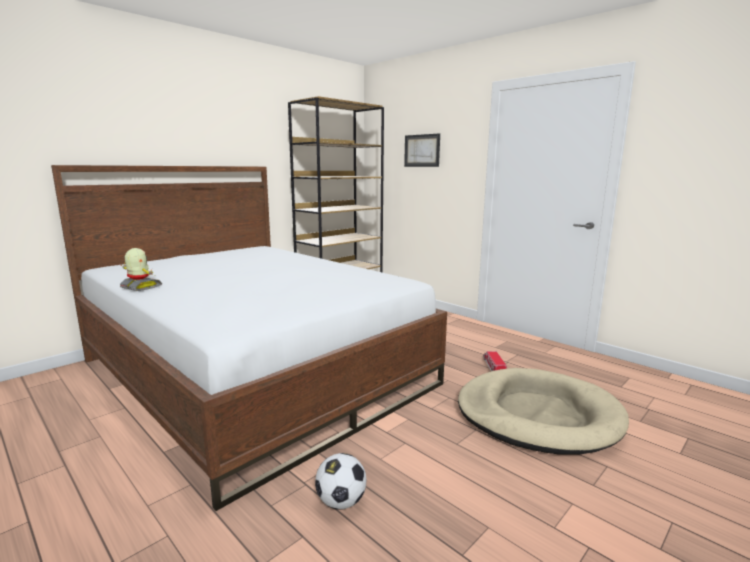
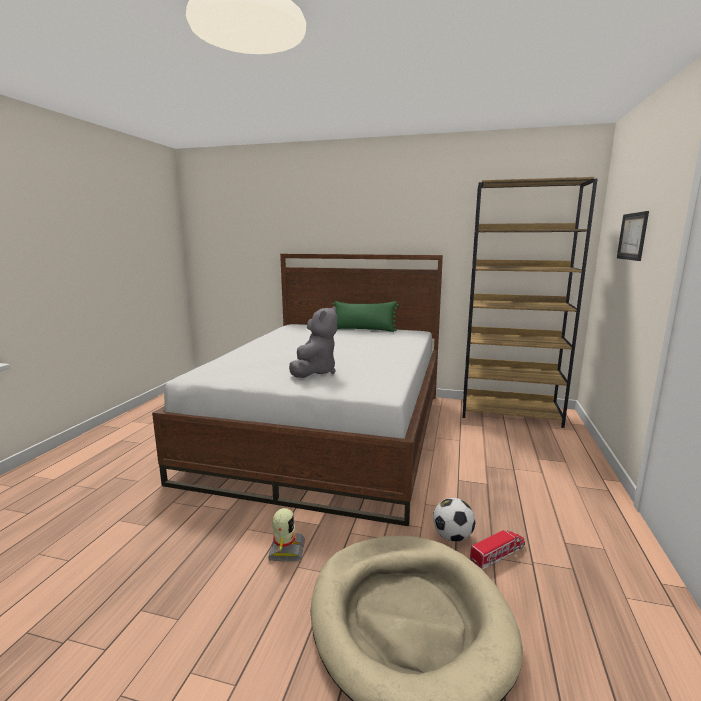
camera: 60 degrees right, 0 degrees up
(140, 287) = (261, 340): toy robot -> toy robot (285, 550)
(209, 255) = (363, 329): none -> green pillow
(318, 288) = (315, 372): none -> grey plush toy
(341, 502) = (185, 528): football -> football (452, 537)

